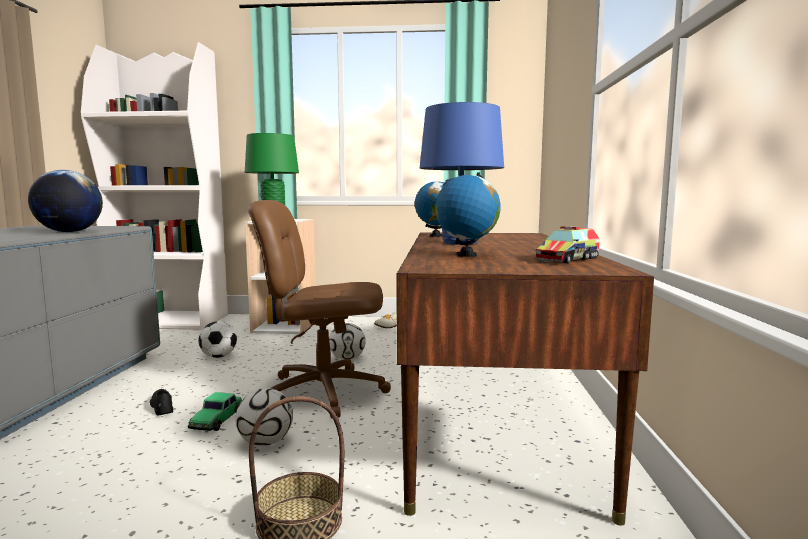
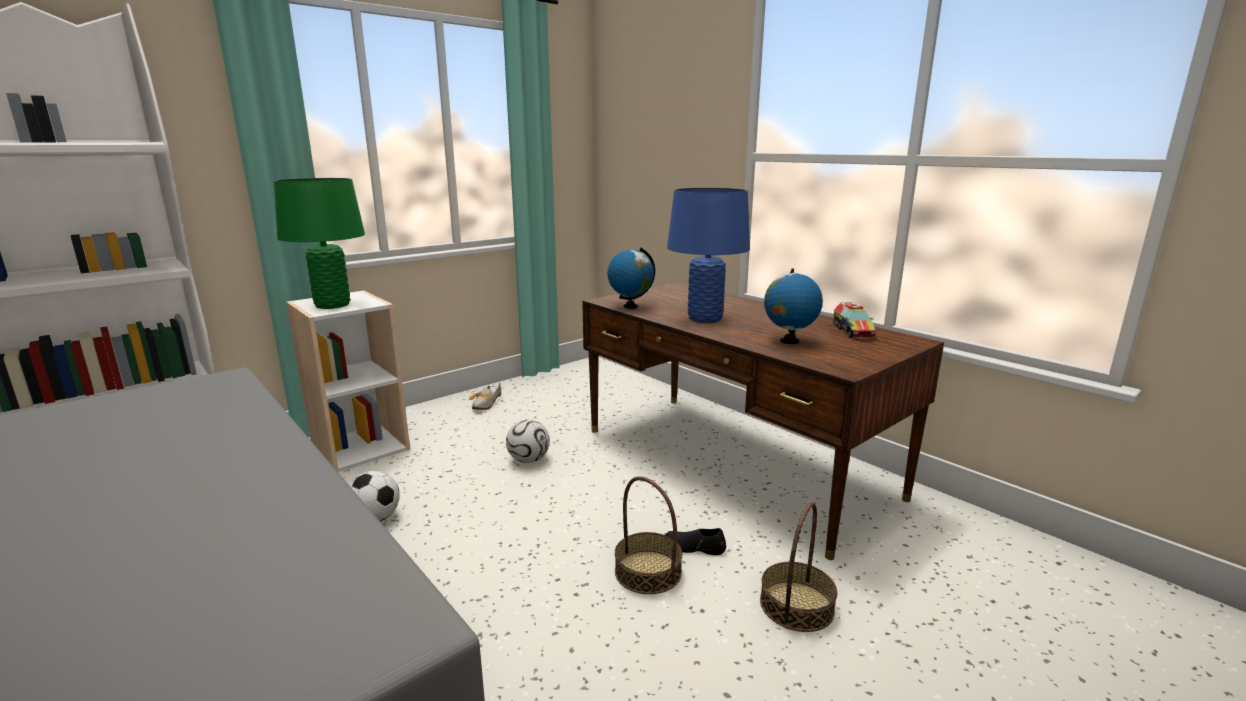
camera: 45 degrees left, 10 degrees up
(69, 232) = (251, 420): globe -> none
(162, 406) = (467, 602): black shoe -> black shoe (694, 547)
(217, 420) = (560, 580): toy car -> none
(265, 442) = (647, 571): football -> basket
(323, 391) = (585, 503): brown office chair -> none

